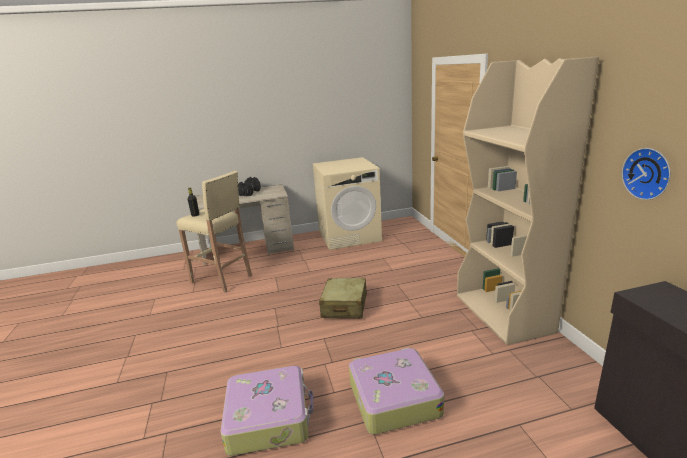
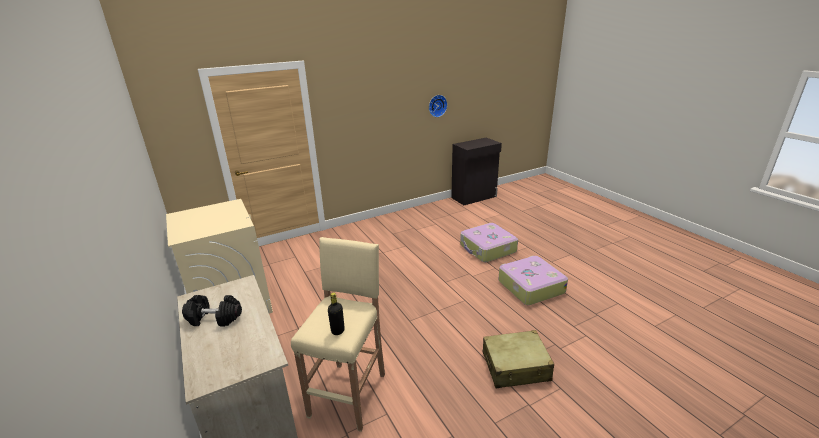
camera: 105 degrees left, 5 degrees up
(344, 306) = (398, 280): beige suitcase -> beige suitcase (515, 367)
(504, 313) = (394, 220): beige bookcase -> none

